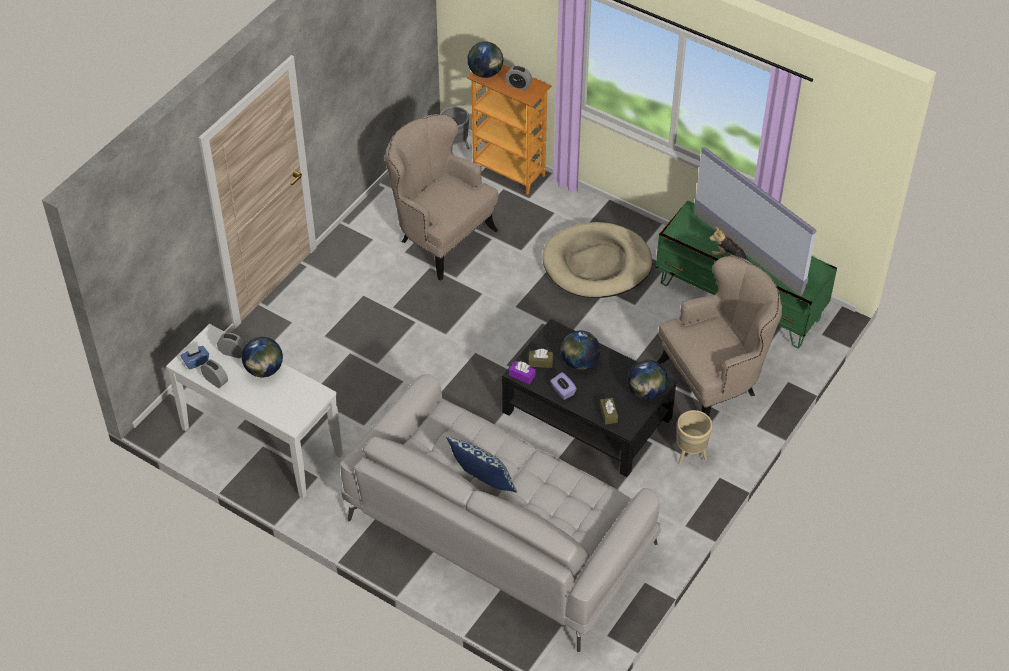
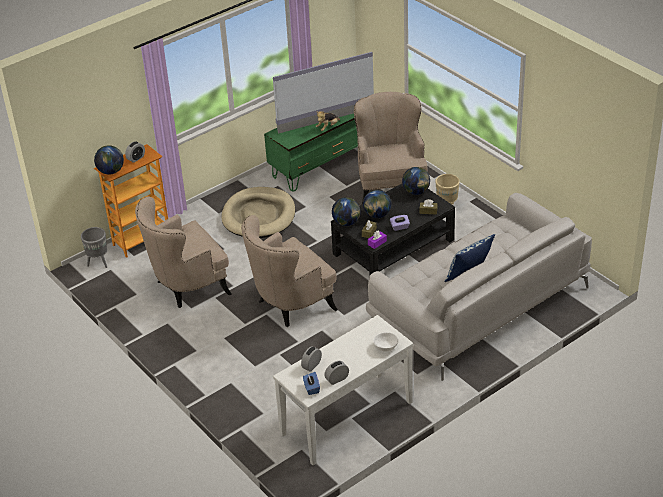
camera: 70 degrees left, 10 degrees down
(264, 370) = (338, 350): globe -> globe (346, 222)
(280, 413) = (386, 347): none -> white bowl
(439, 339) = (290, 305): none -> beige armchair

